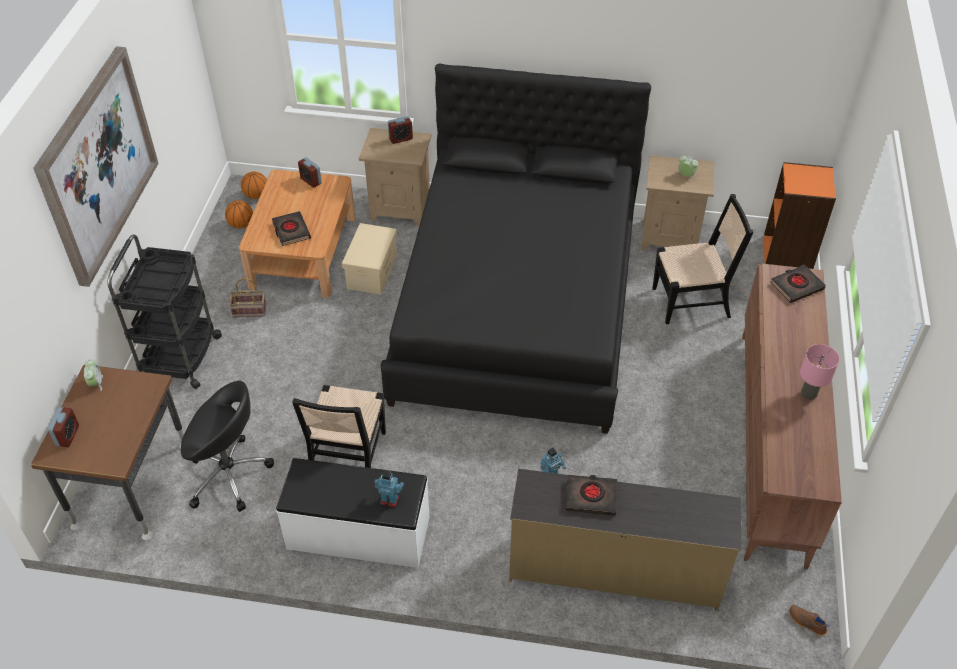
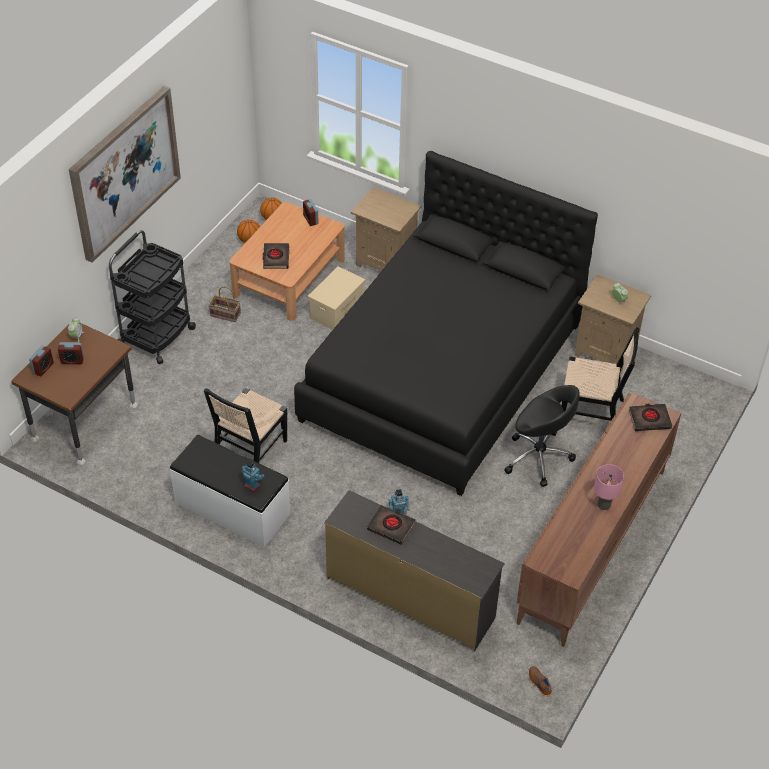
camera: 20 degrees right, 0 degrees up
(231, 476) = (157, 437): black office chair -> black office chair (539, 458)
(400, 139) = (393, 203): alarm clock -> alarm clock (72, 360)
(788, 254) = (704, 396): orange bookcase -> none

